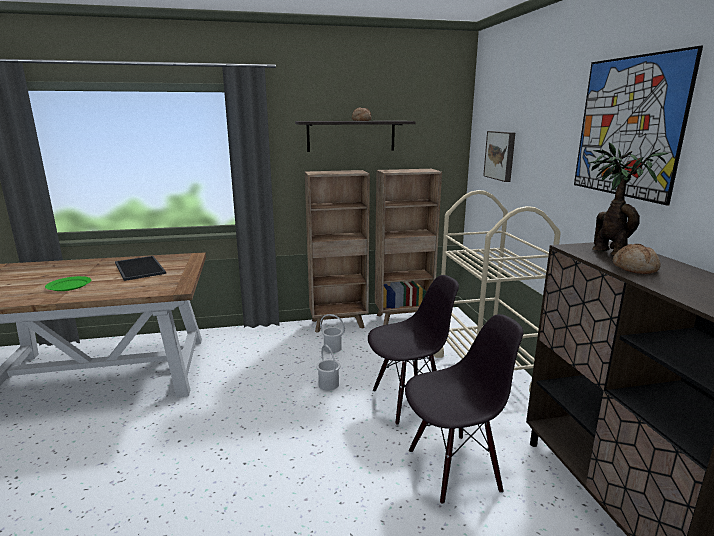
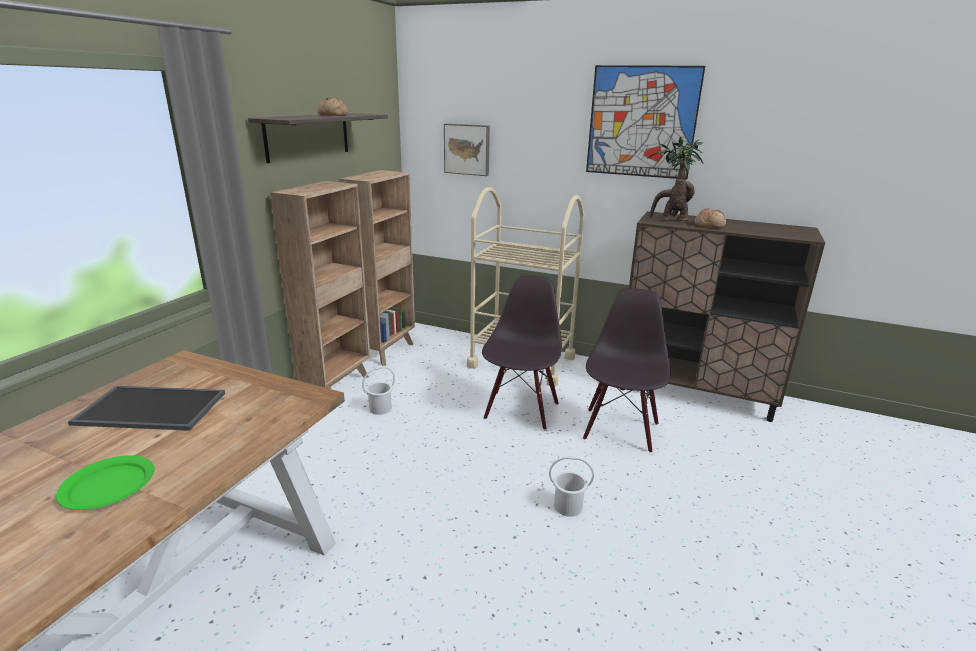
camera: 55 degrees left, 5 degrees up
(329, 384) = (443, 437): white bucket -> white bucket (568, 506)

